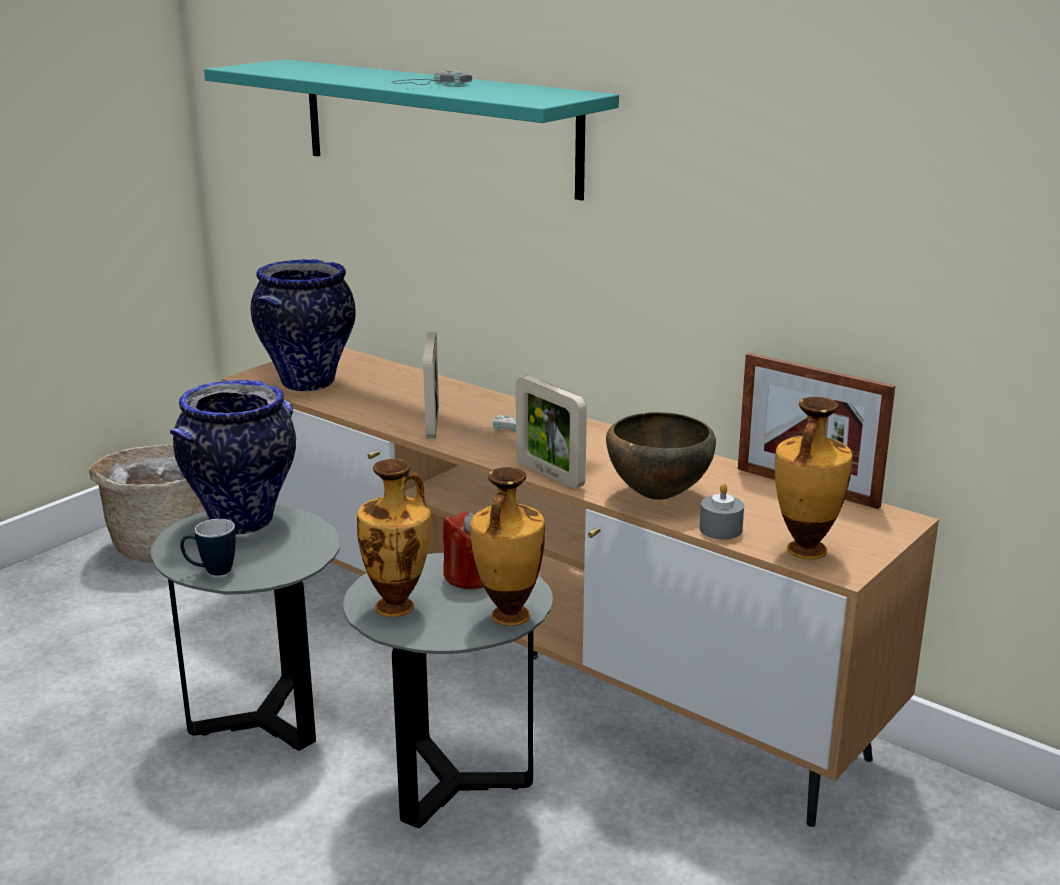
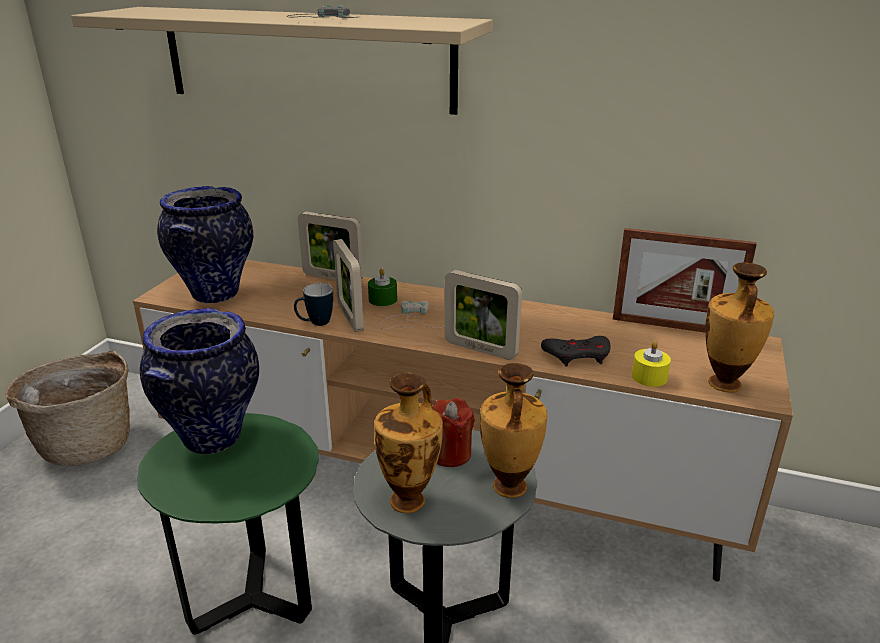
camera: 20 degrees left, 5 degrees up
(211, 571) = (213, 500): mug -> mug (315, 323)
(263, 721) = (253, 600): grey side table -> green side table
(437, 126) = (306, 59): turquoise shelf -> beige shelf
(445, 383) = (332, 277): none -> picture frame
(483, 412) = (383, 299): none -> green candle
(657, 497) = (577, 355): brown bowl -> grey game controller
(720, 529) = (649, 377): grey candle -> yellow candle

